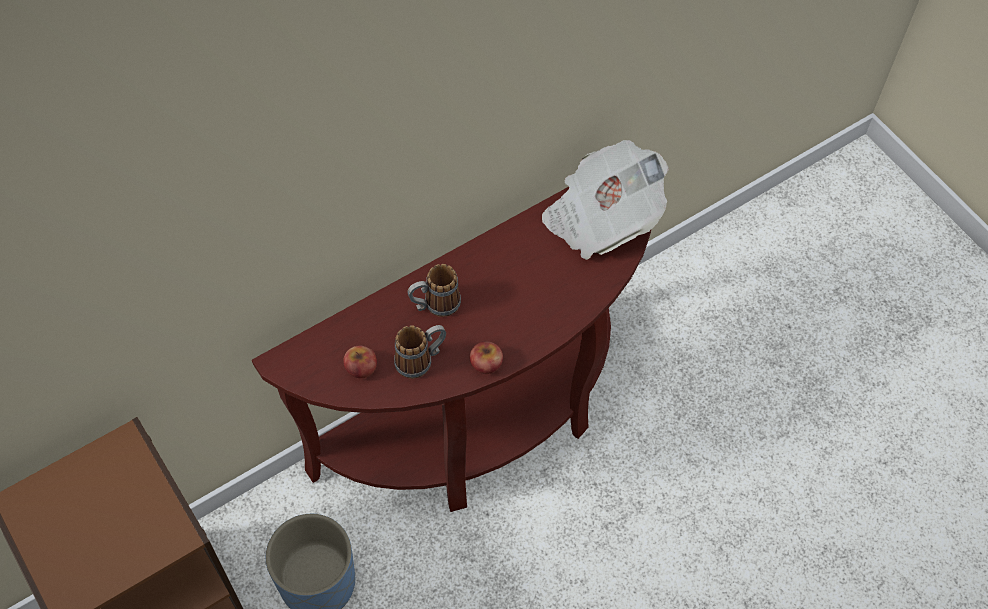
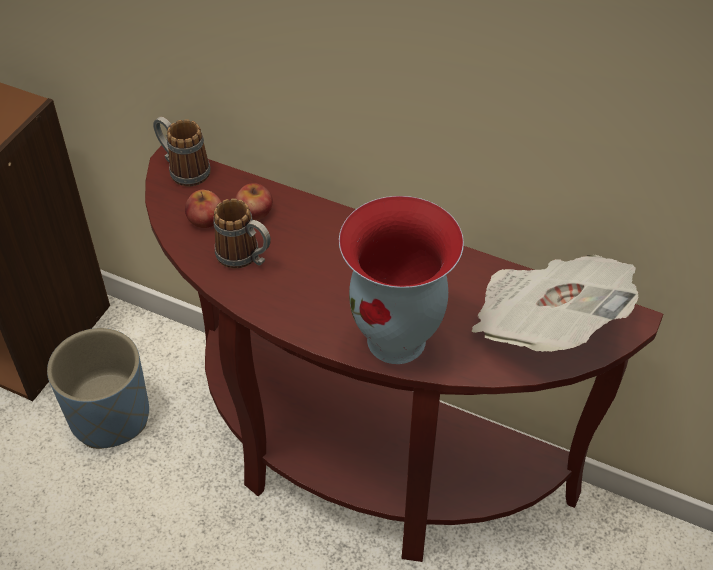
camera: 60 degrees right, 10 degrees down
(435, 305) = (318, 239): mug -> mug (183, 169)
(486, 363) = (278, 310): apple -> apple (254, 211)
(560, 305) = (398, 341): none -> vase

